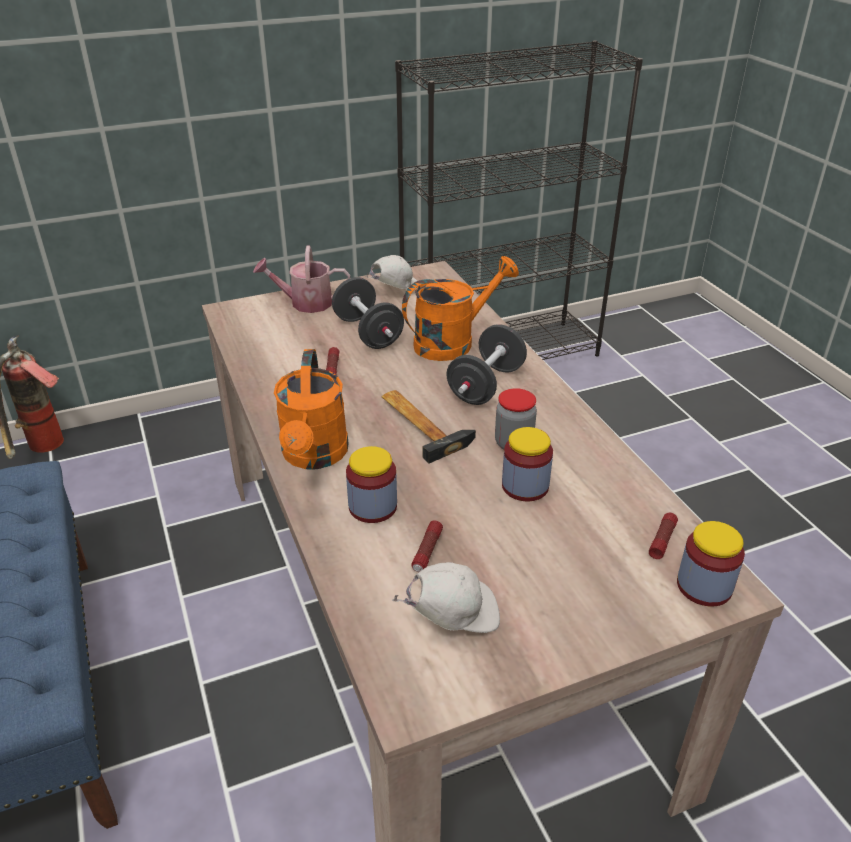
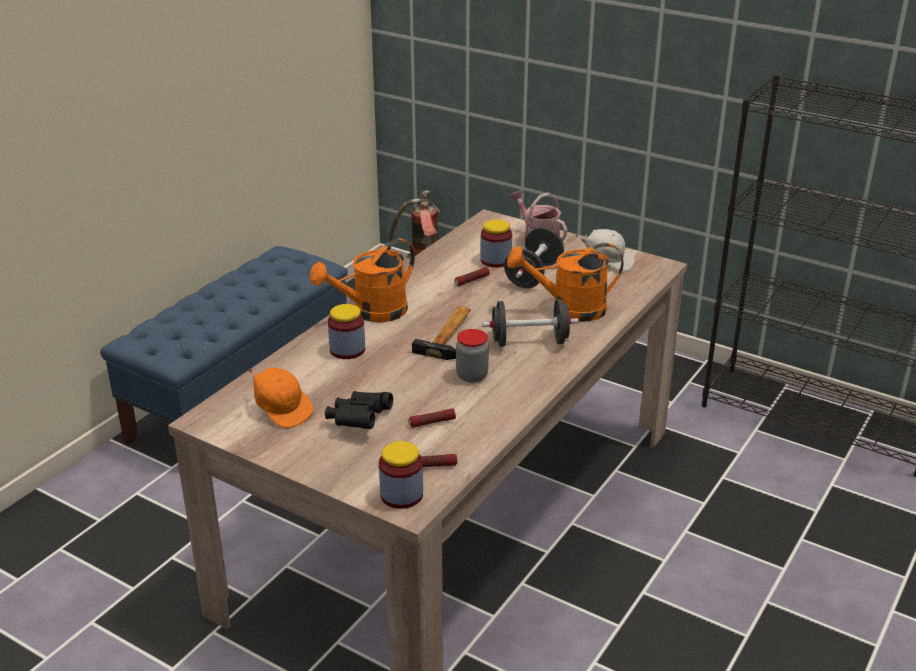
camera: 55 degrees right, 5 degrees down
(427, 552) = (327, 383): flashlight -> flashlight (432, 423)
(452, 615) = (282, 410): white cap -> orange cap
(453, 342) = (569, 309): orange watering can -> orange watering can turned 150 degrees clockwise
(525, 486) = (429, 395): jar -> jar (495, 260)
(531, 558) = (359, 421): none -> black binoculars

